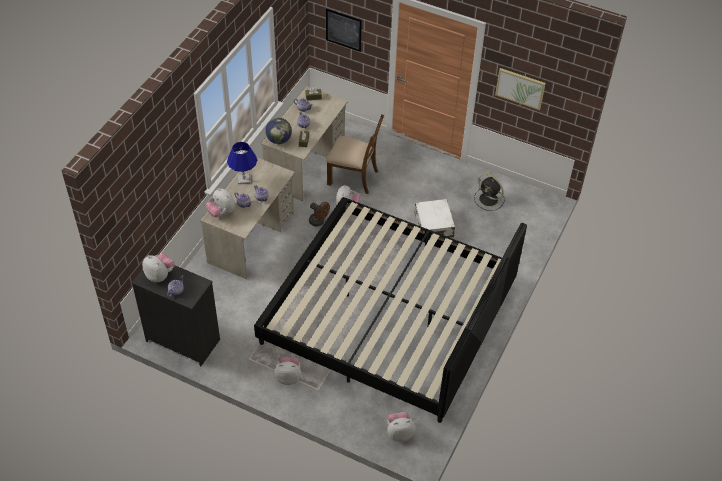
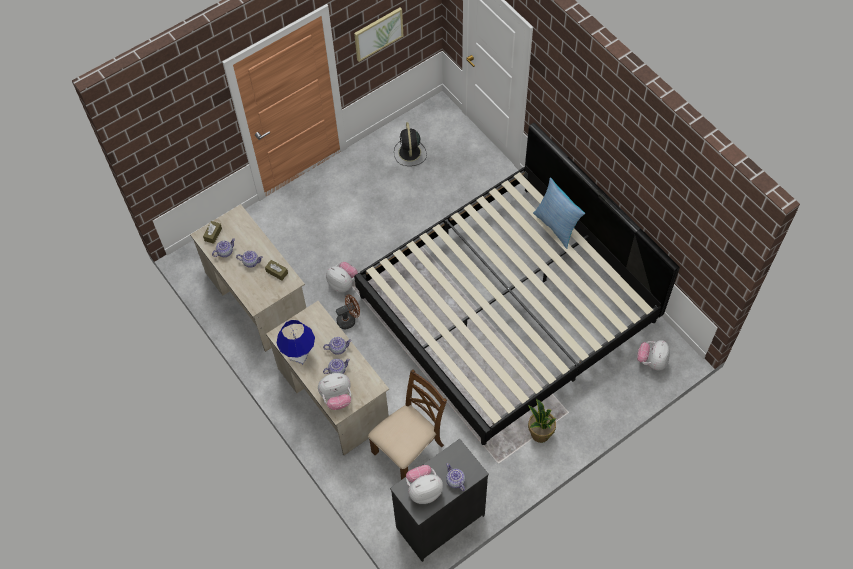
camera: 60 degrees left, 10 degrees up
(279, 140) = (259, 296): globe -> none
(288, 377) = (540, 434): plush toy -> potted plant
(343, 30) = (180, 148): picture -> none
(353, 177) = (305, 259): brown chair -> brown chair (409, 448)
(433, 225) = (415, 216): white suitcase -> none
(469, 303) = (556, 226): none -> pillow
(489, 200) = (409, 153): black fan -> black fan turned 105 degrees clockwise

